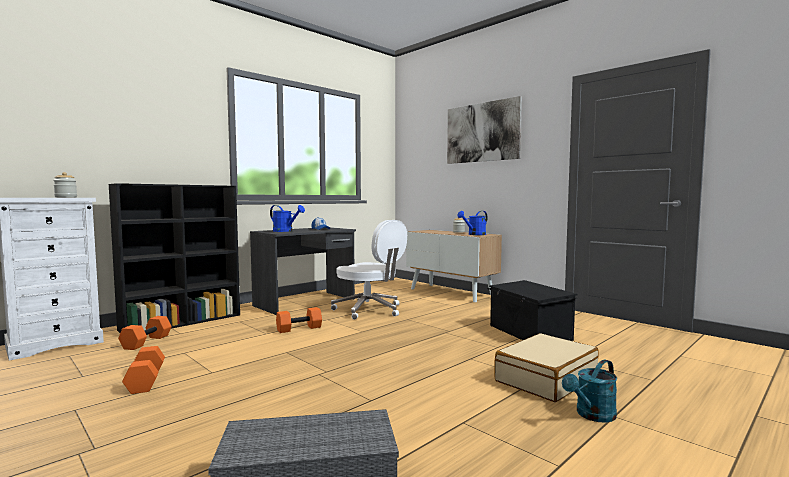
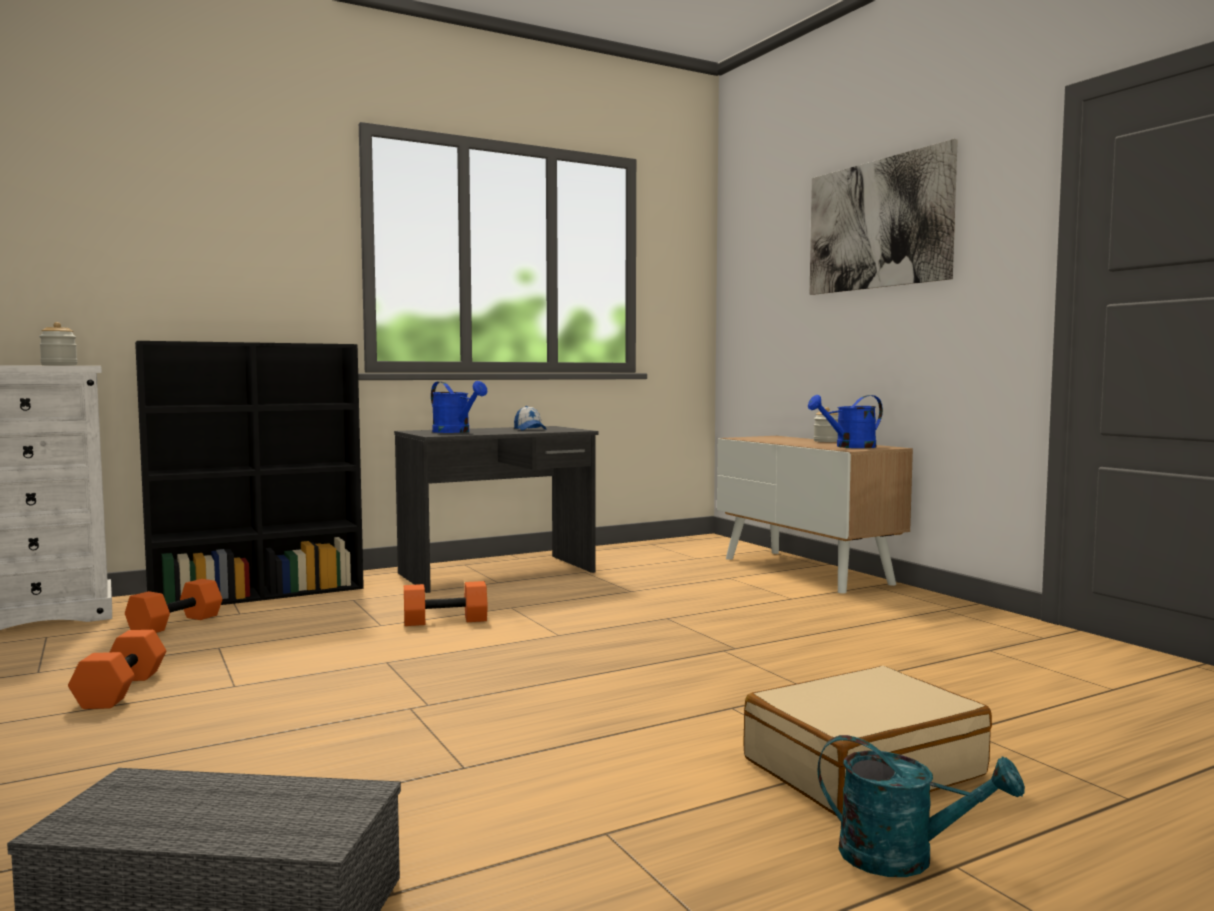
camera: 15 degrees right, 0 degrees up
(369, 310) = (607, 595): white office chair -> none
(529, 333) = (909, 666): black storage box -> none
(592, 415) = (903, 858): turquoise watering can -> turquoise watering can turned 135 degrees counterclockwise

